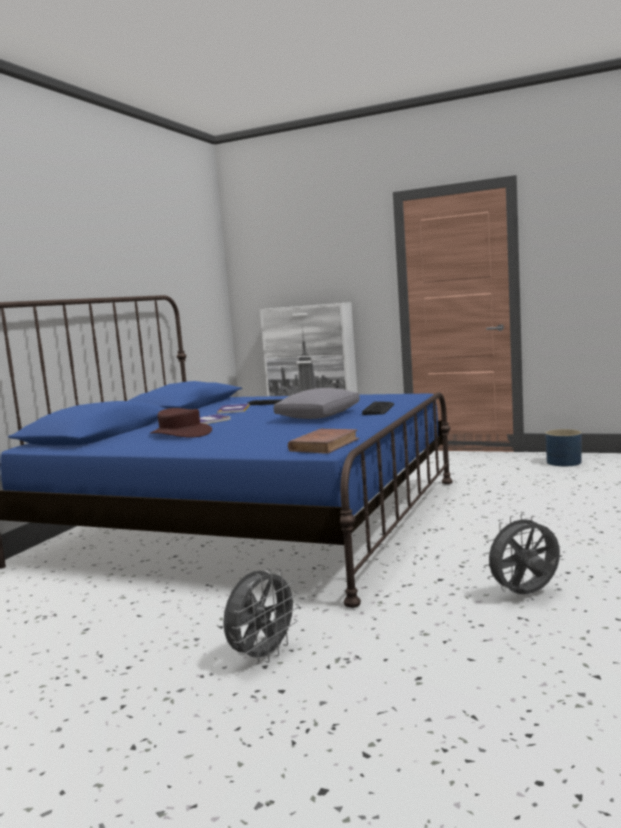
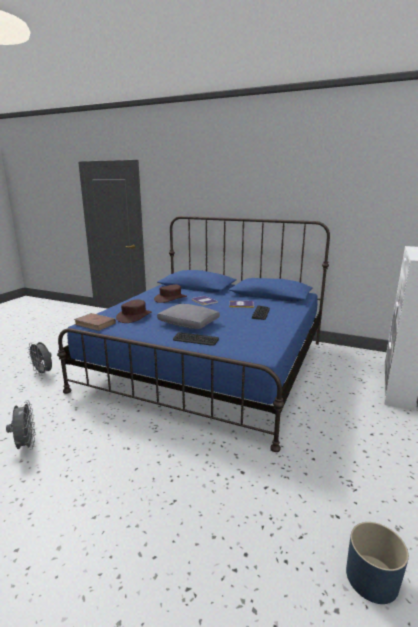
camera: 90 degrees right, 10 degrees up
(283, 436) = (134, 316): none -> brown hat

